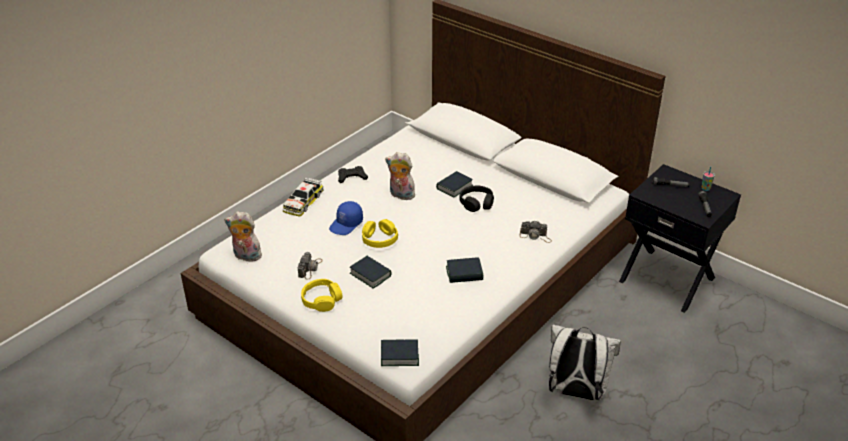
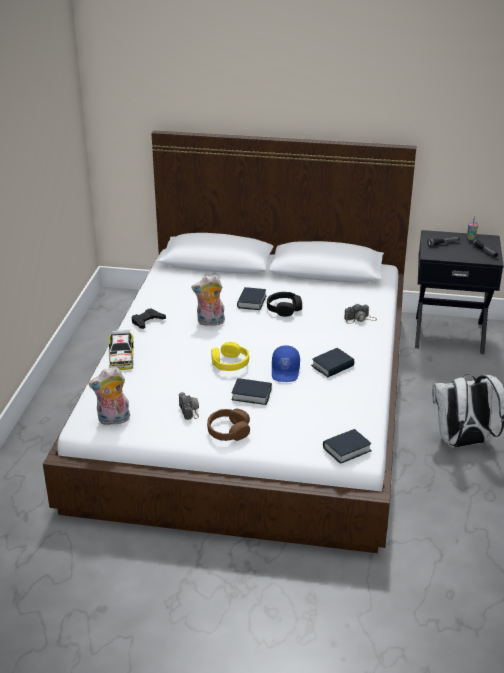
camera: 30 degrees left, 5 degrees down
(321, 300) = (228, 431): yellow headphones -> brown headphones
(346, 224) = (186, 361): blue cap -> blue cap (286, 371)

